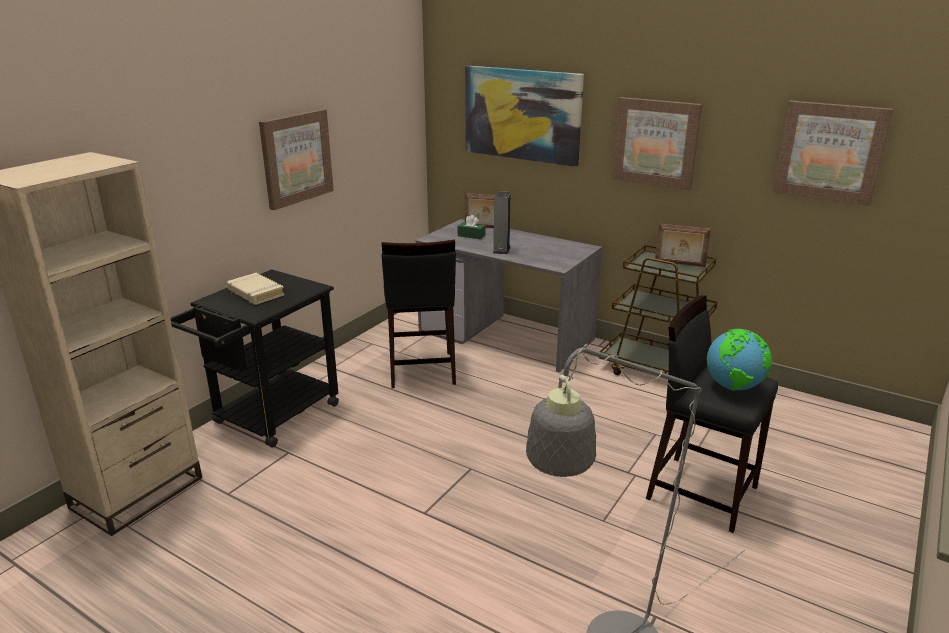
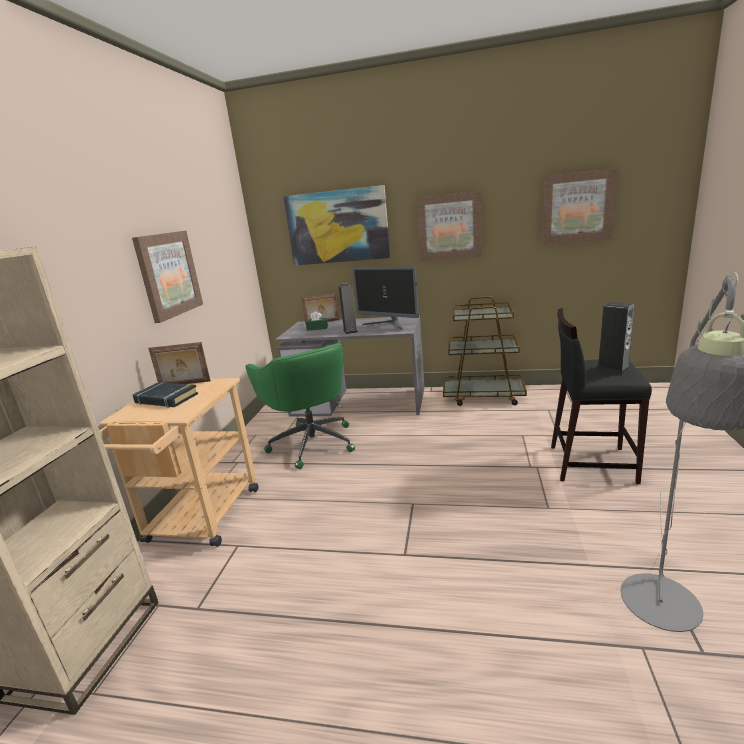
camera: 20 degrees left, 5 degrees down
(255, 293) = (166, 399): beige book -> black book
(269, 418) = (199, 521): black cart -> beige cart
(421, 370) = (312, 442): black stool -> green office chair
(551, 252) = (389, 324): none -> monitor
(679, 264) = (487, 311): picture frame -> picture frame (184, 384)
(734, 387) = (613, 369): globe -> speaker

